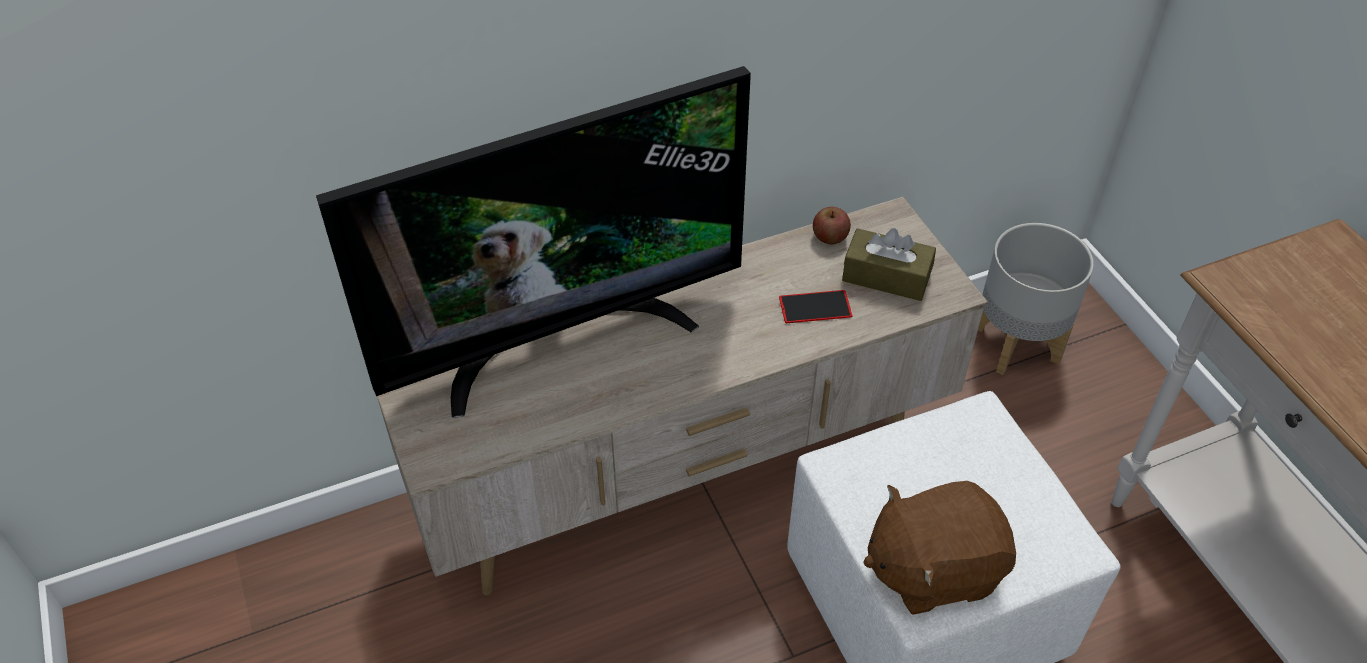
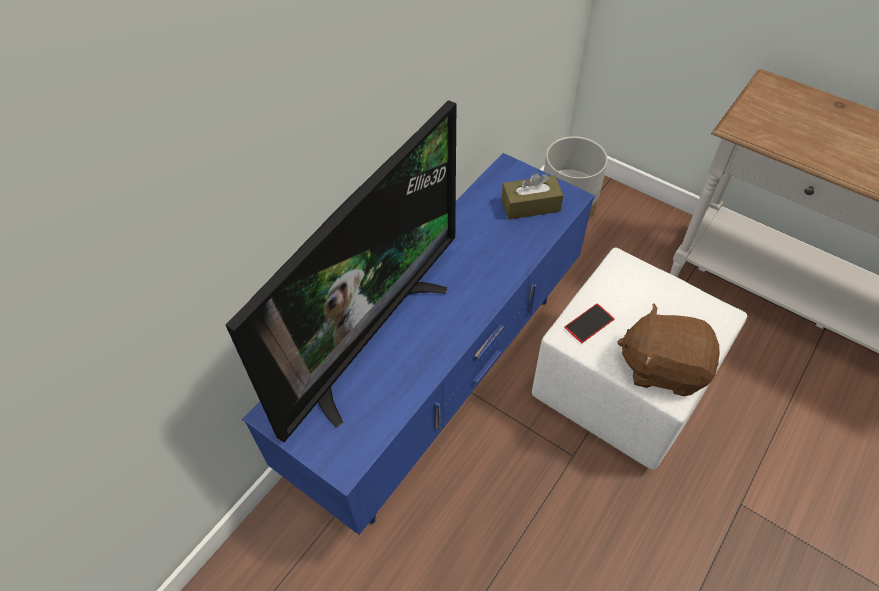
camera: 30 degrees left, 5 degrees up
(683, 479) = (441, 384): beige tv stand -> blue tv stand
(815, 307) = (505, 243): phone -> phone (589, 323)
(830, 237) = (481, 195): apple -> none
(933, 568) = (663, 367): brown plush toy -> brown plush toy turned 60 degrees clockwise

